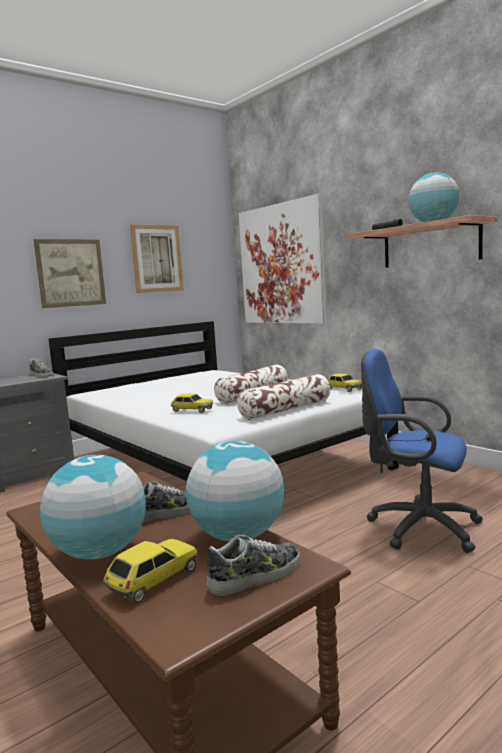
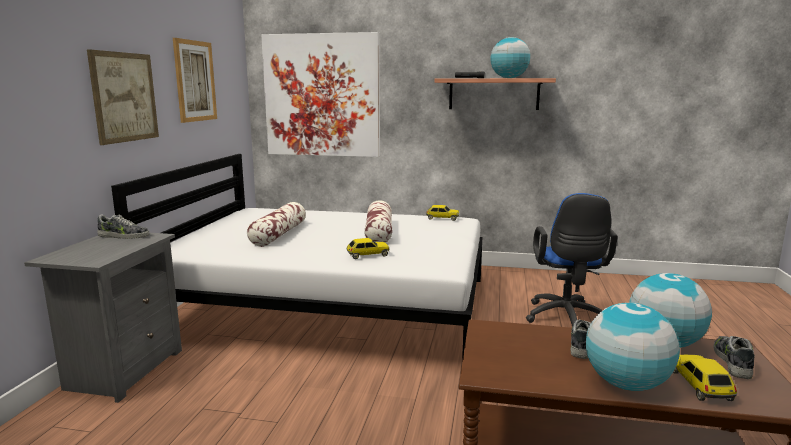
camera: 40 degrees left, 5 degrees up
(286, 409) = (448, 243): pillow -> pillow (279, 234)
(417, 527) = (566, 319): blue office chair -> blue office chair turned 75 degrees counterclockwise

